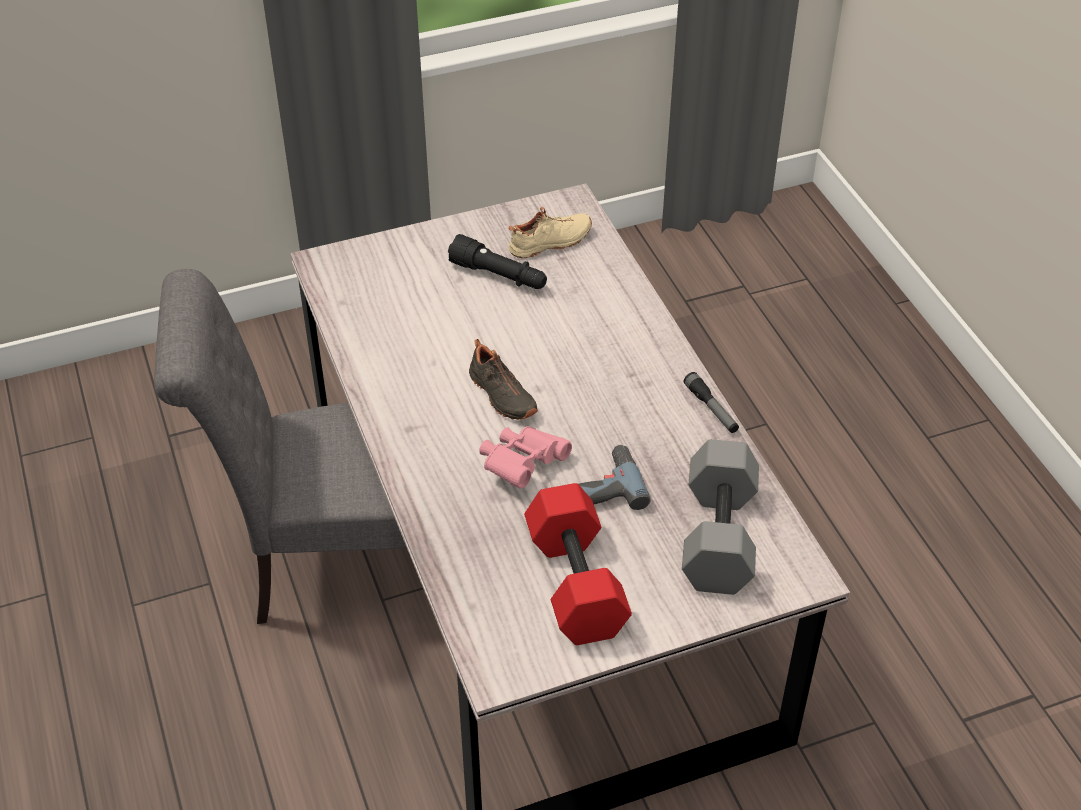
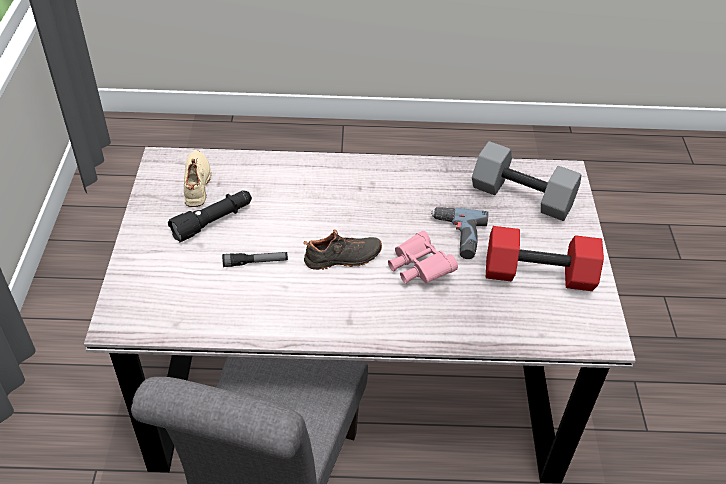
camera: 70 degrees left, 0 degrees up
(711, 409) = (411, 163): flashlight -> flashlight (255, 262)

